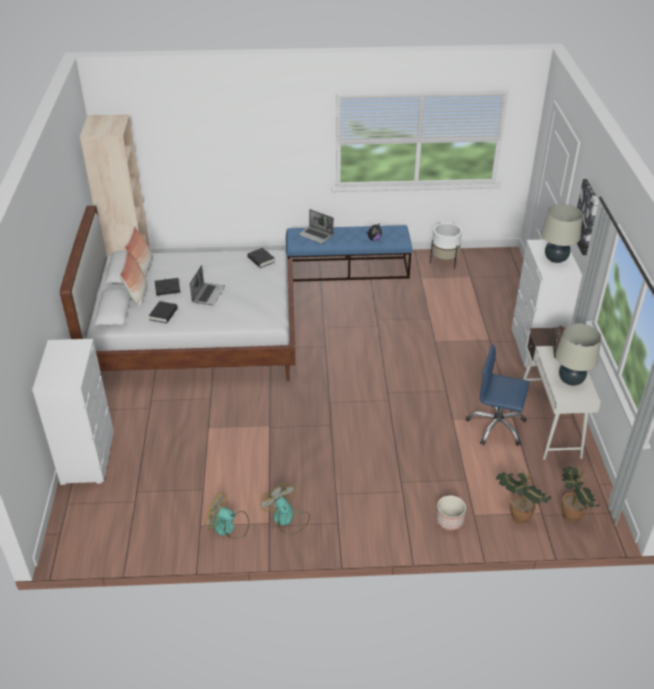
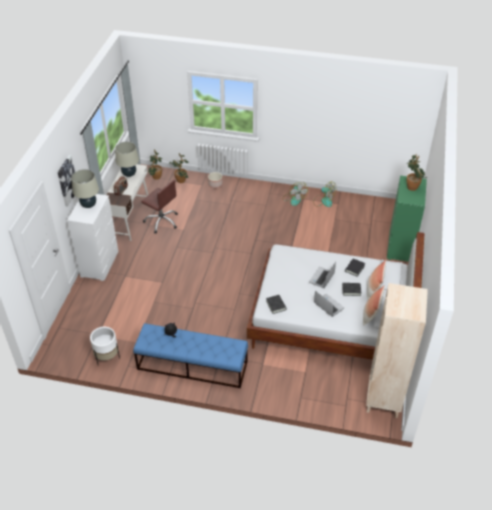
camera: 165 degrees left, 5 degrees up
(62, 370) = (412, 186): none -> potted plant
(88, 457) = (400, 247): white dresser -> green dresser
(316, 235) = (217, 349): laptop -> laptop (328, 306)
(496, 427) = (162, 221): blue office chair -> brown office chair

